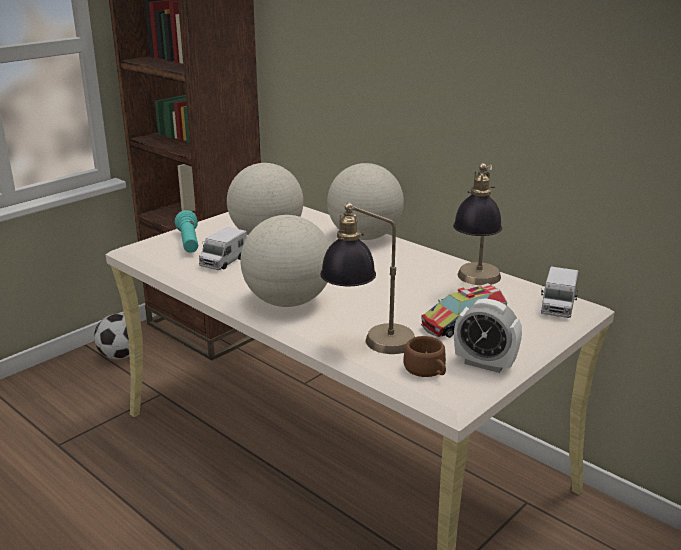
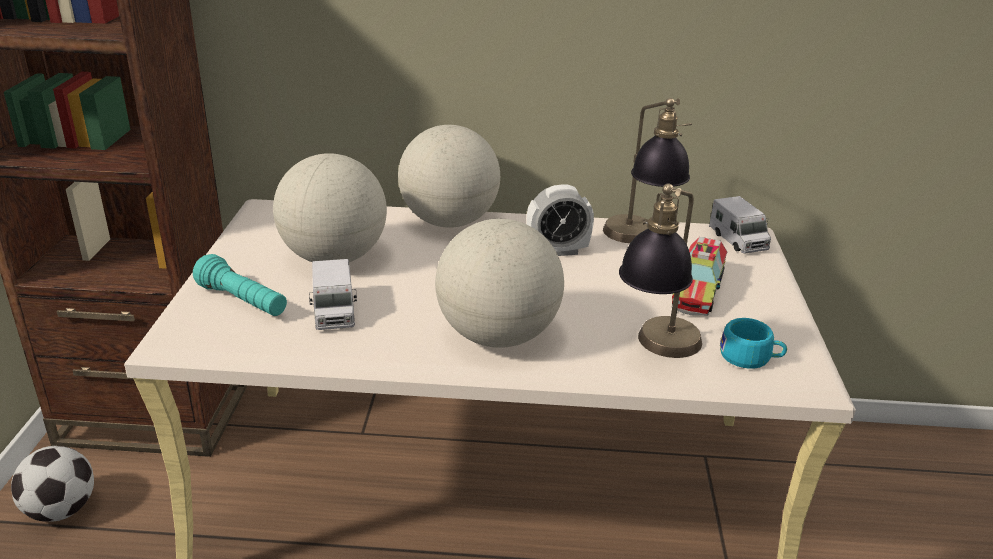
camera: 40 degrees left, 5 degrees up
(427, 370) = (750, 358): brown cup -> turquoise cup
(484, 364) = (780, 327): alarm clock -> alarm clock (557, 251)

